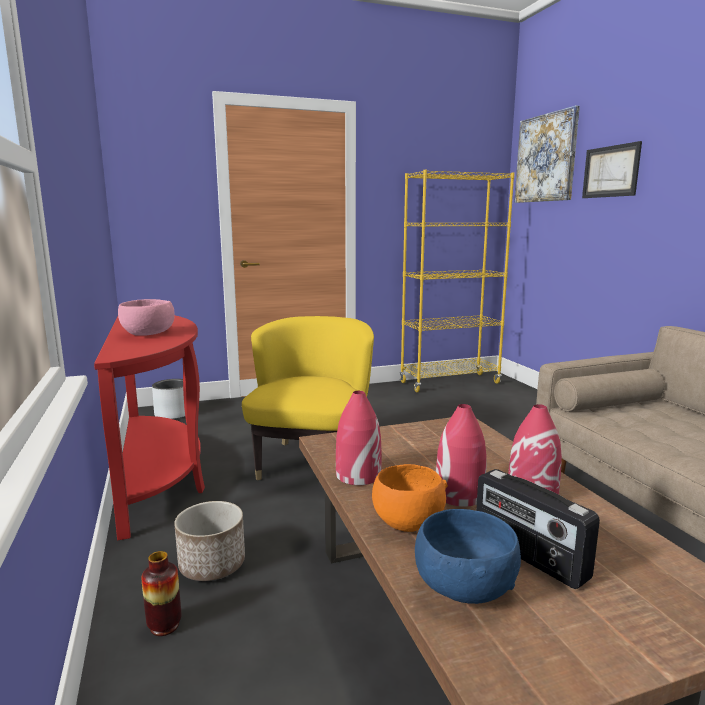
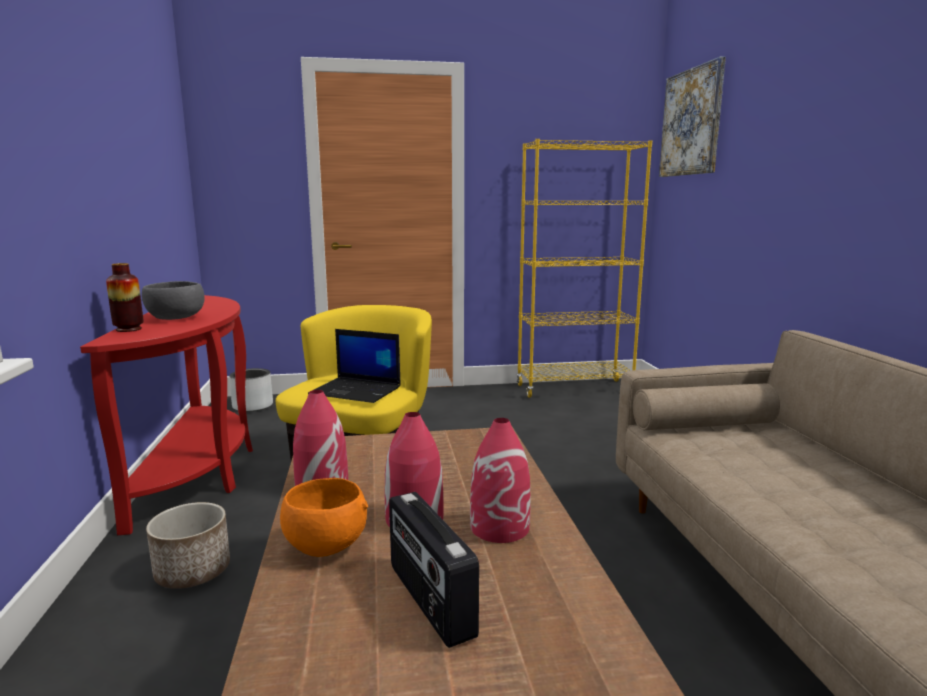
camera: 10 degrees right, 0 degrees up
(149, 334) = (176, 318): pink bowl -> grey bowl
(164, 626) = (106, 631): vase -> vase (129, 329)
(316, 392) = (357, 391): none -> laptop
(463, 587) = (321, 628): blue bowl -> none
(611, 171) = (755, 136): picture -> none

